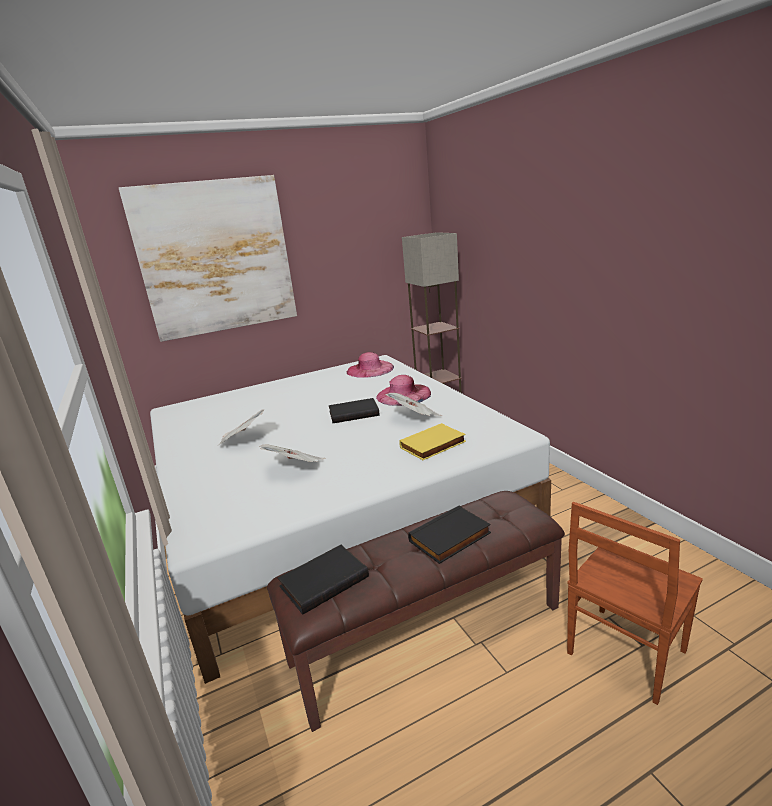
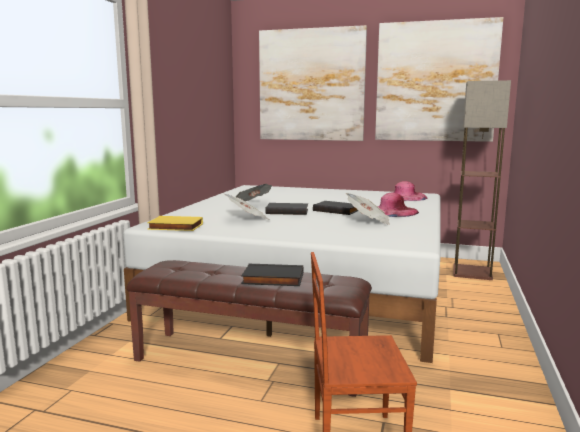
camera: 40 degrees right, 10 degrees down
(323, 580) = (179, 267): black book -> black book (287, 211)
(360, 236) = (435, 82): none -> picture
(433, 445) = (344, 233): yellow book -> yellow book (175, 227)

